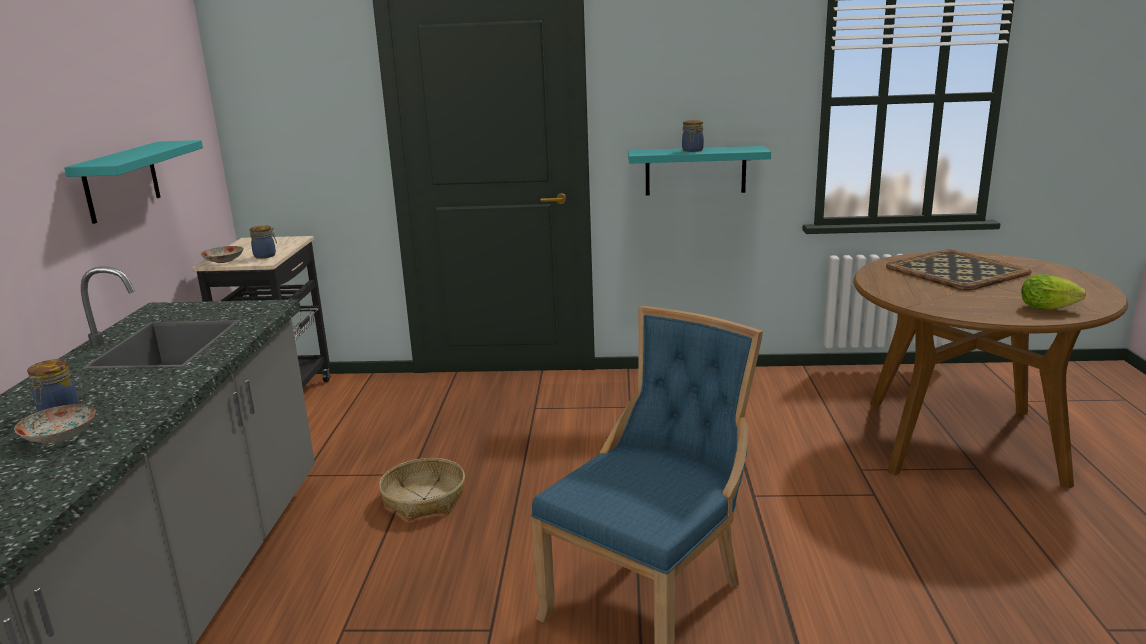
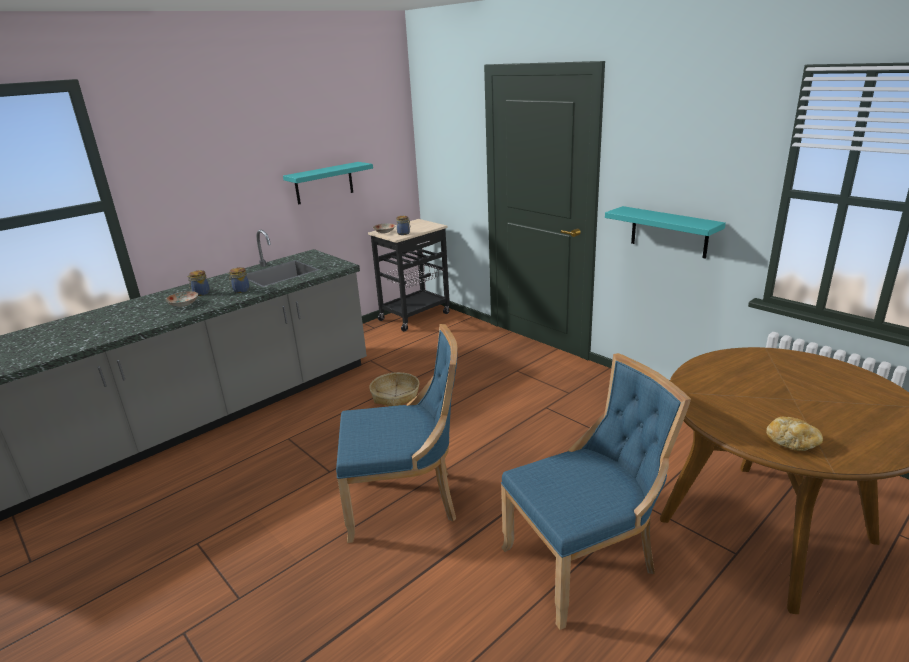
camera: 45 degrees right, 5 degrees up
(692, 150) = (658, 216): jar -> jar (240, 290)
(905, 543) = (585, 562): none -> blue chair
(955, 270) = (799, 380): tray -> none
(1050, 308) = (791, 443): lettuce -> bread

